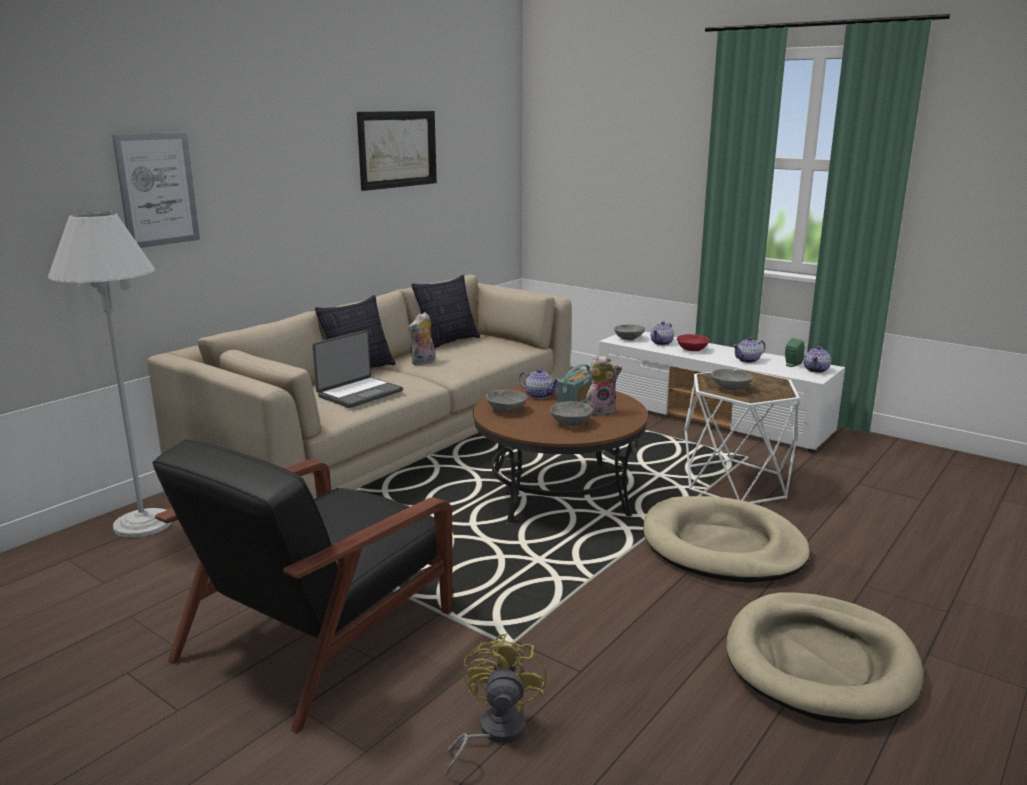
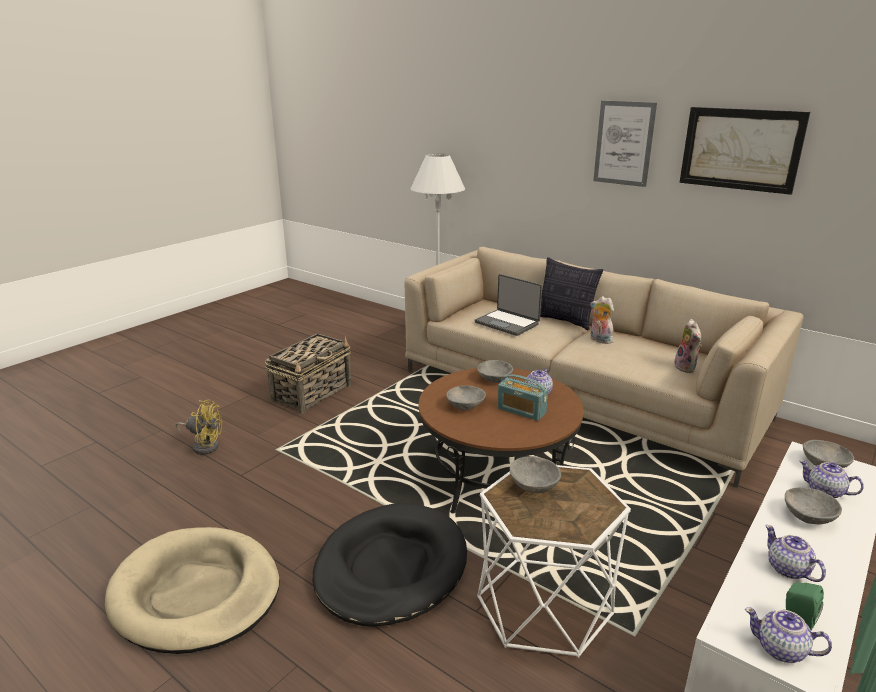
camera: 90 degrees right, 5 degrees up
(157, 189) = (506, 149): picture -> picture (624, 143)
(321, 632) = (312, 393): black armchair -> basket
(448, 342) = (672, 347): pillow -> none
(601, 411) = (500, 422): plush toy -> plush toy (687, 368)
(691, 350) = (809, 516): red bowl -> grey bowl
(722, 546) = (391, 567): beige dog bed -> black dog bed

